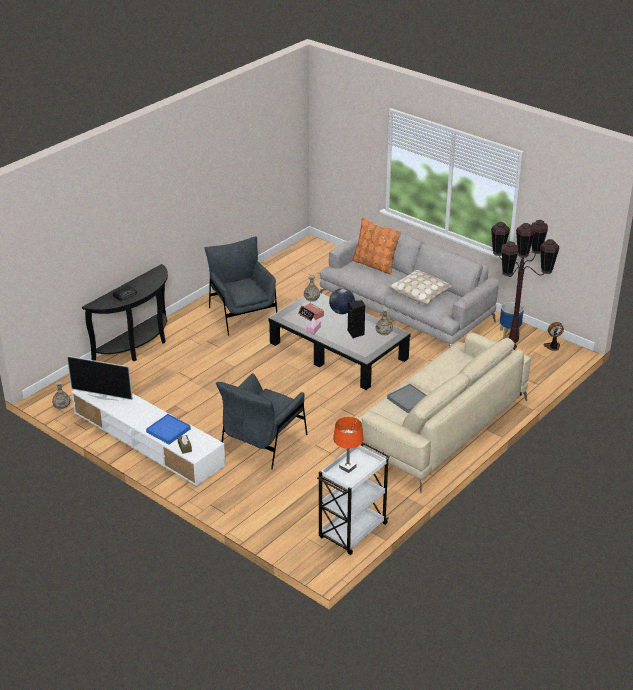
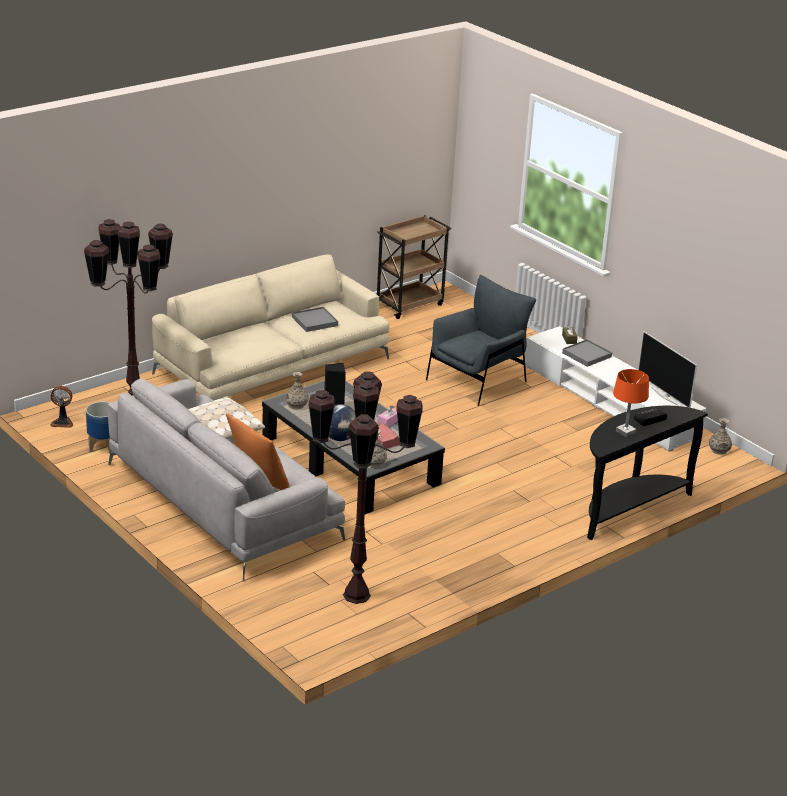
camera: 170 degrees left, 5 degrees down
(103, 397) = (665, 396): television -> television turned 150 degrees counterclockwise
(168, 430) = (587, 355): blue tray -> grey tray
(242, 315) = (470, 530): grey armchair -> none
(300, 269) = (356, 595): none -> brown floor lamp
(347, 467) = (419, 233): orange table lamp -> orange table lamp (625, 432)
(352, 532) = (409, 304): white cart -> brown cart

